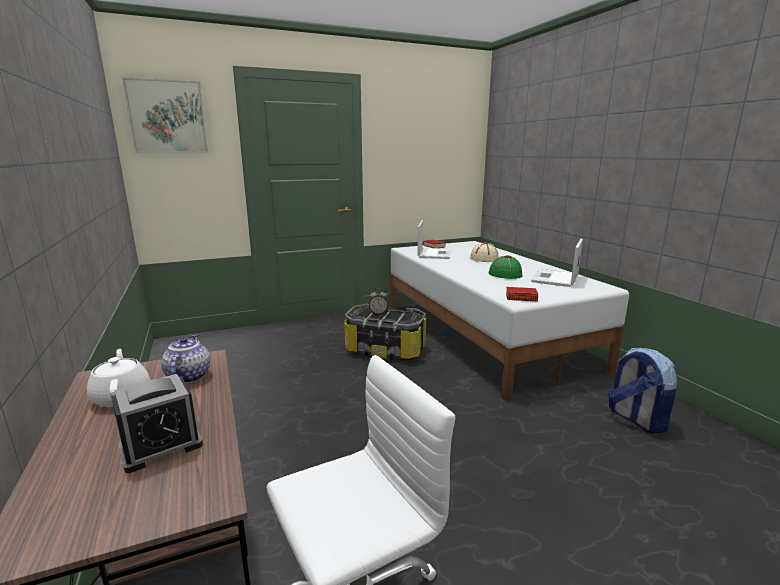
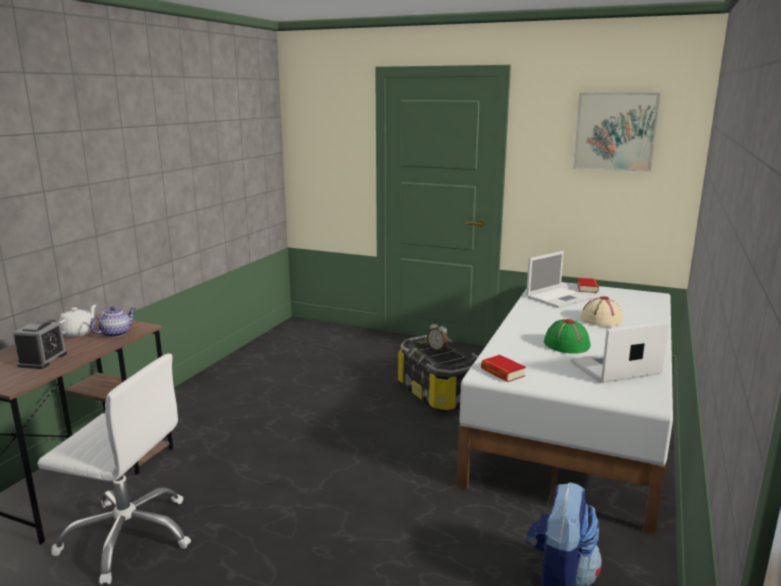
camera: 45 degrees right, 0 degrees up
(161, 446) = (43, 360): alarm clock -> alarm clock turned 90 degrees counterclockwise
(167, 117) = (318, 117): picture -> picture (615, 131)

